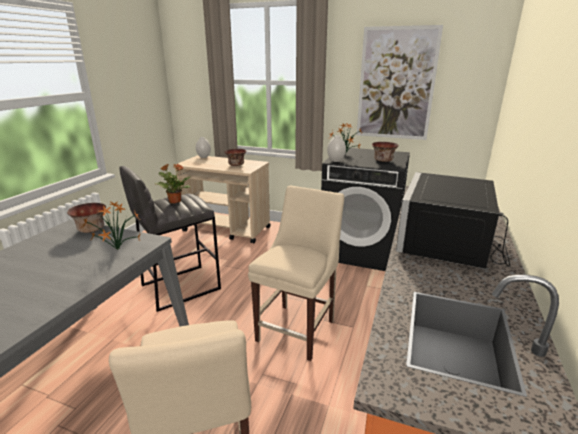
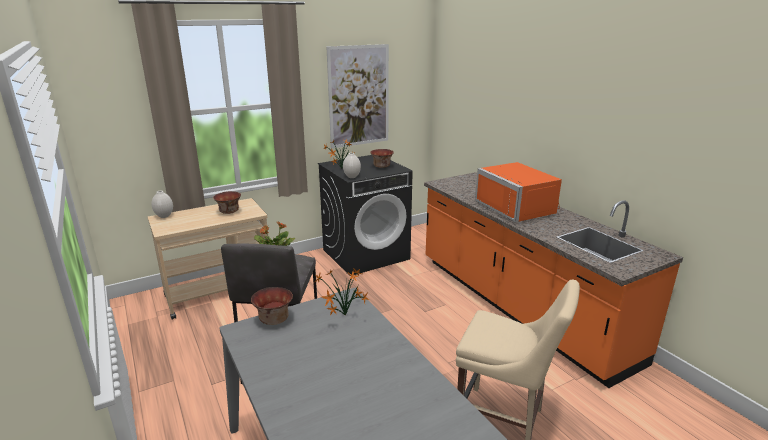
camera: 50 degrees left, 0 degrees up
(298, 328) = (420, 326): beige chair -> none
(450, 243) = (519, 208): black microwave -> orange microwave

